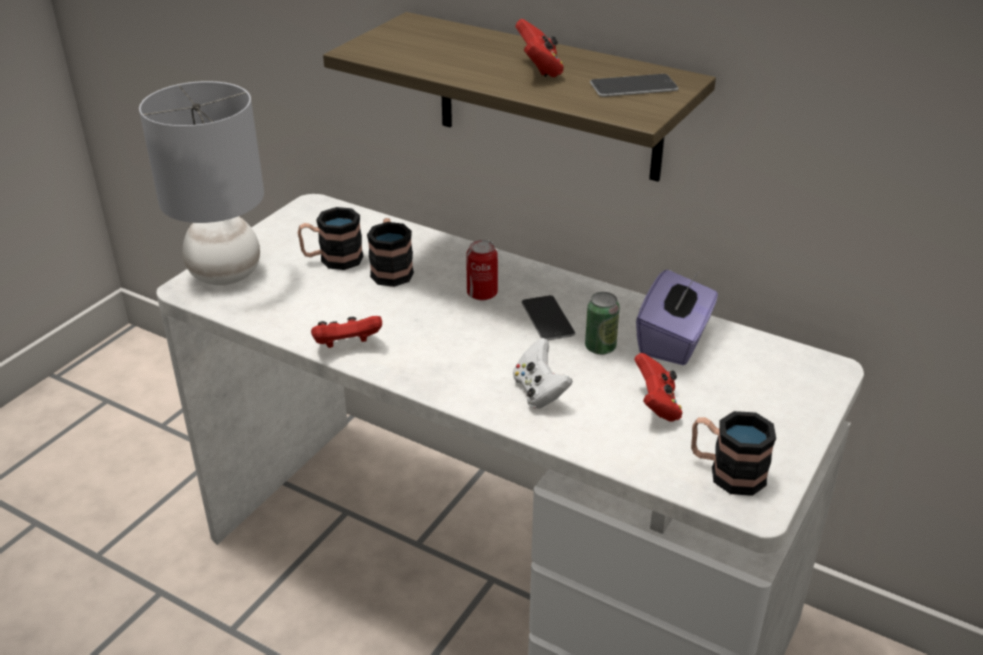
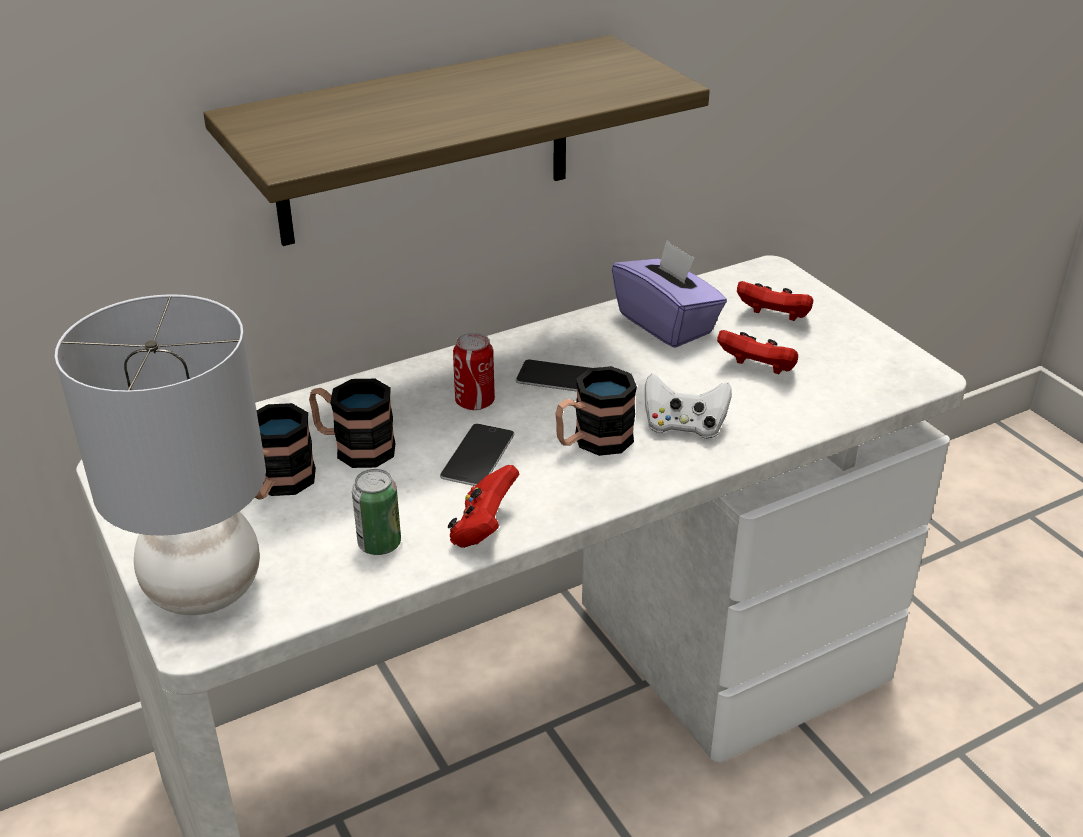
camera: 60 degrees left, 0 degrees up
(539, 69) = (494, 92): red game controller -> red game controller (773, 318)
(600, 347) = (641, 366): can -> can (379, 544)
(633, 86) = (593, 67): phone -> phone (478, 455)
(726, 472) = (875, 371): mug -> mug (593, 442)

